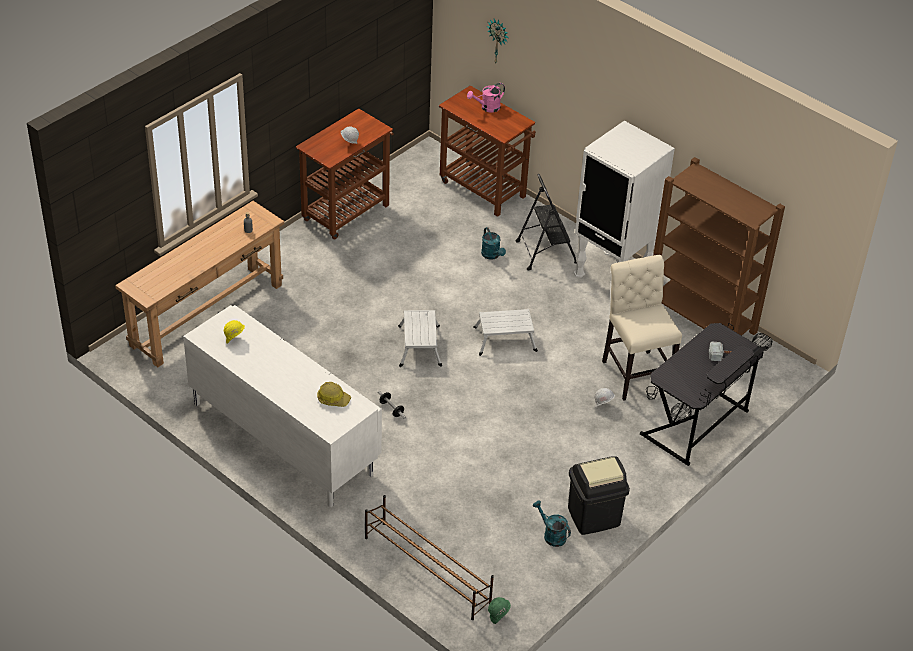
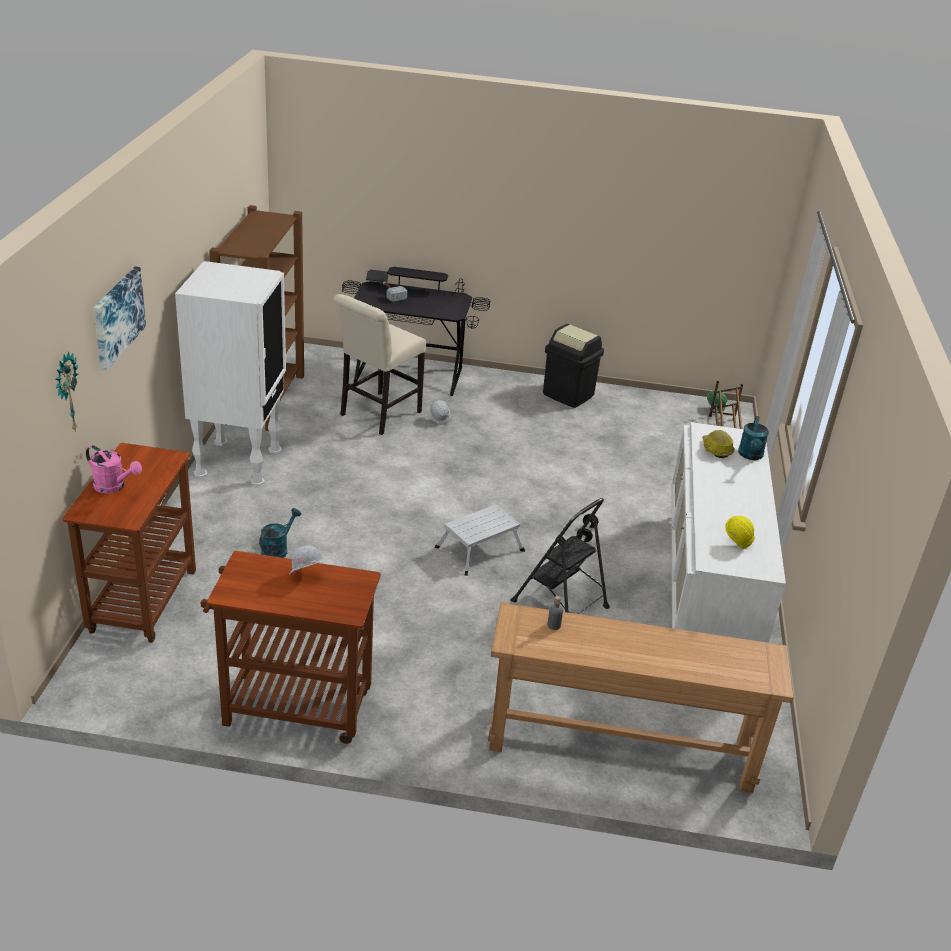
camera: 125 degrees left, 10 degrees down
(505, 339) = (409, 498): white step ladder -> none
(545, 251) = (237, 515): black step ladder -> black step ladder (562, 605)
(551, 535) = (611, 408): turquoise watering can -> turquoise watering can (750, 456)
(560, 62) = (117, 316): none -> picture

